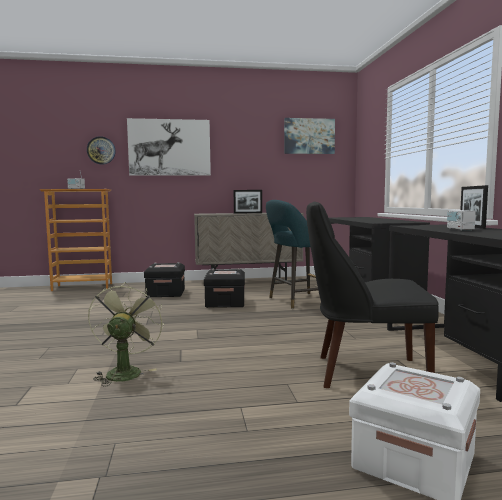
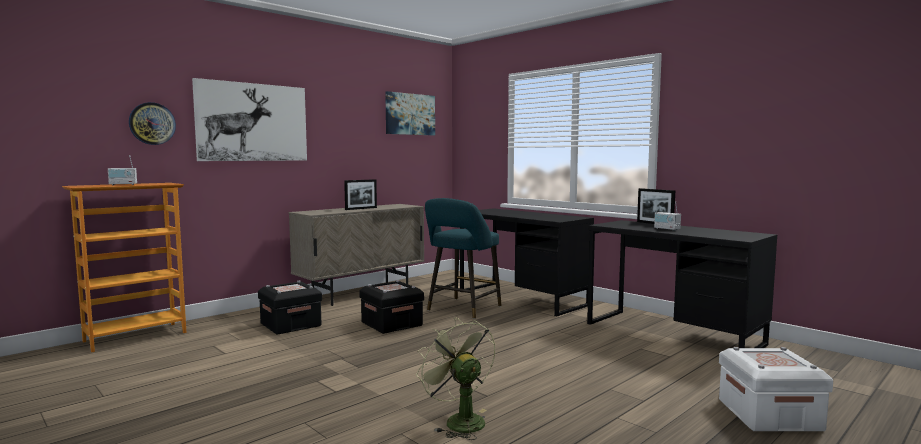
camera: 35 degrees left, 0 degrees up
(364, 372) = (640, 364): black chair -> none

